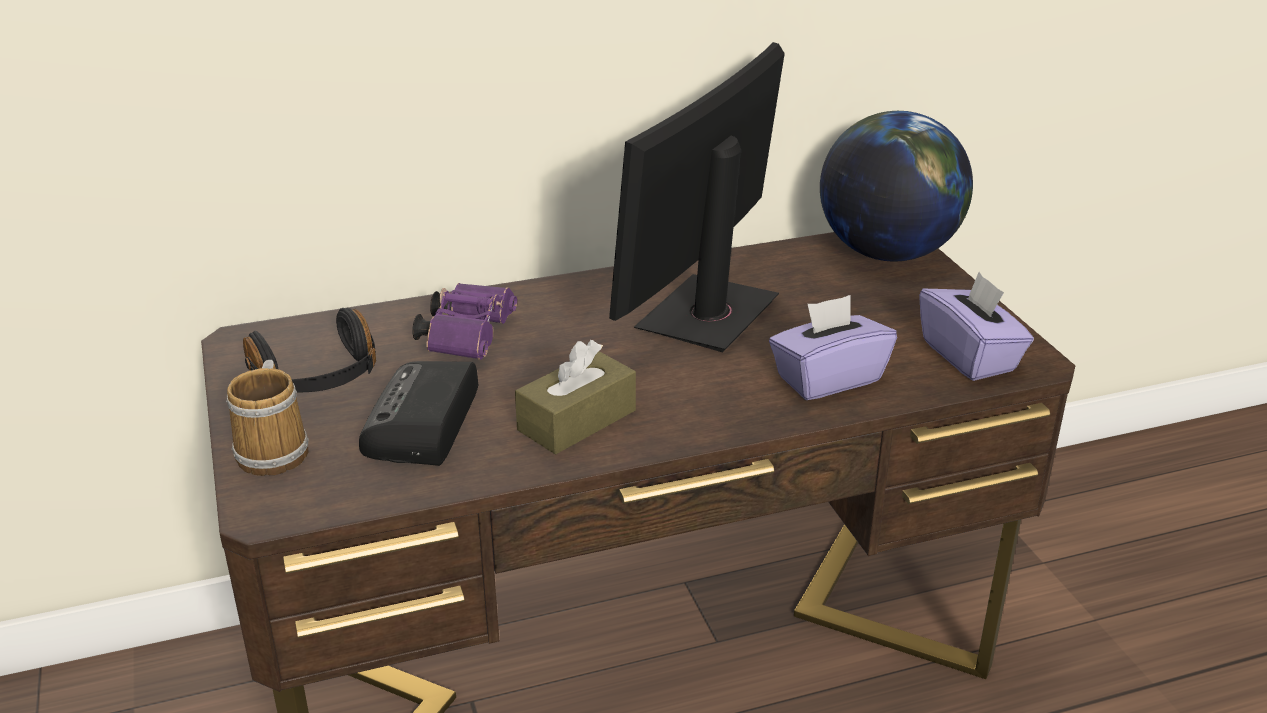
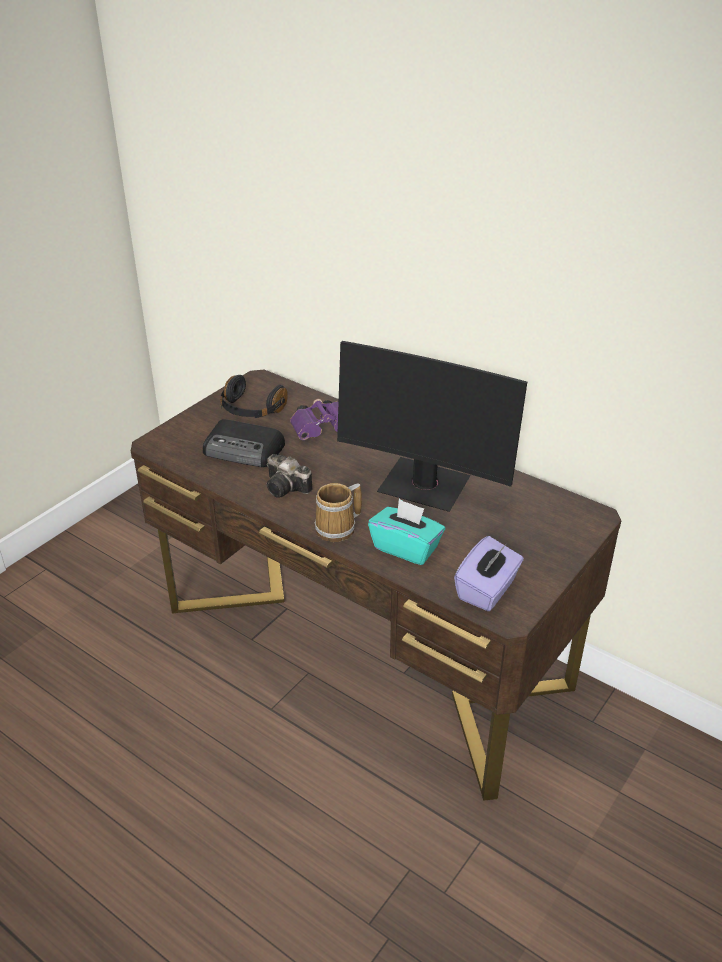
camera: 55 degrees right, 5 degrees up
(275, 450) = (192, 426): mug -> mug (338, 528)
(422, 423) = (244, 450): radio -> radio turned 135 degrees counterclockwise
(577, 420) = (288, 488): brown tissue box -> camera
(707, 315) = (424, 486): monitor -> monitor turned 150 degrees counterclockwise
(828, 378) = (406, 548): purple tissue box -> turquoise tissue box
(887, 252) = (573, 520): globe -> none

